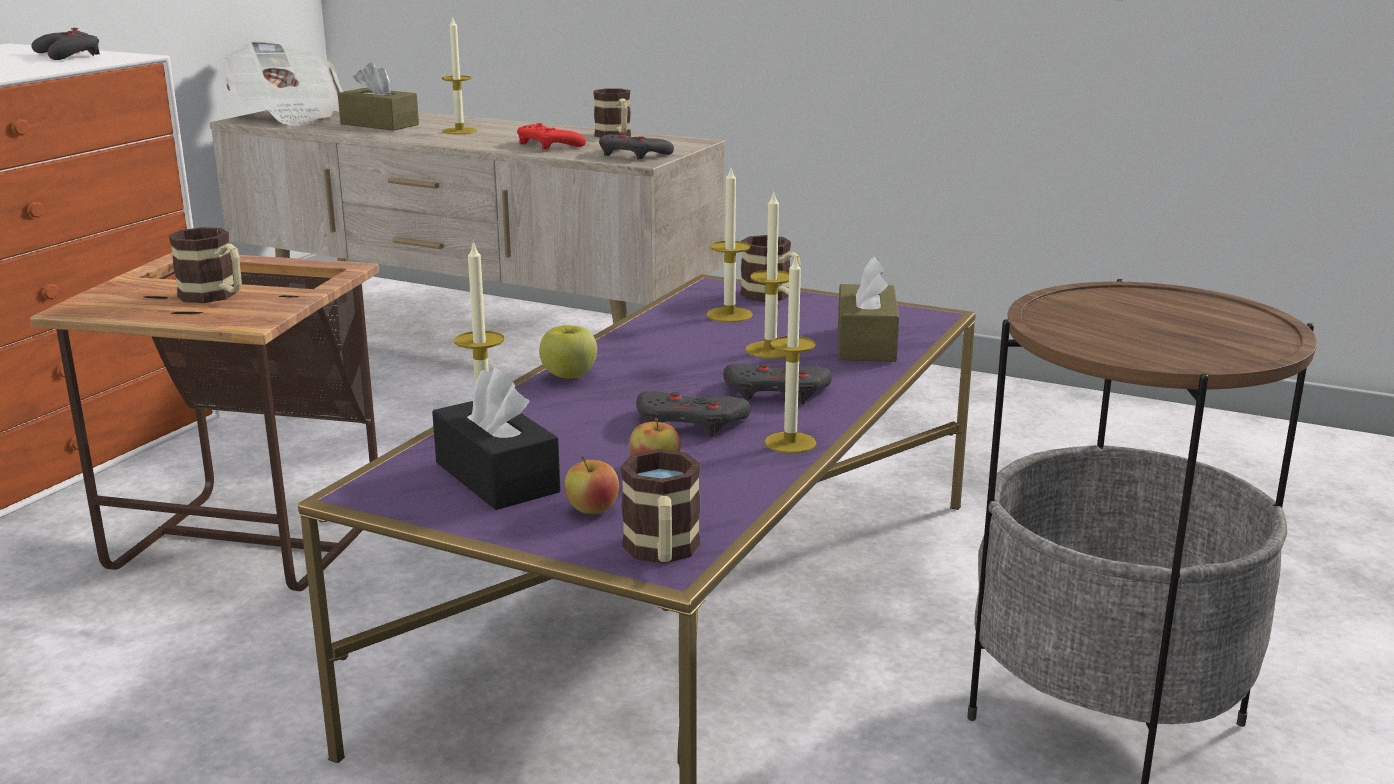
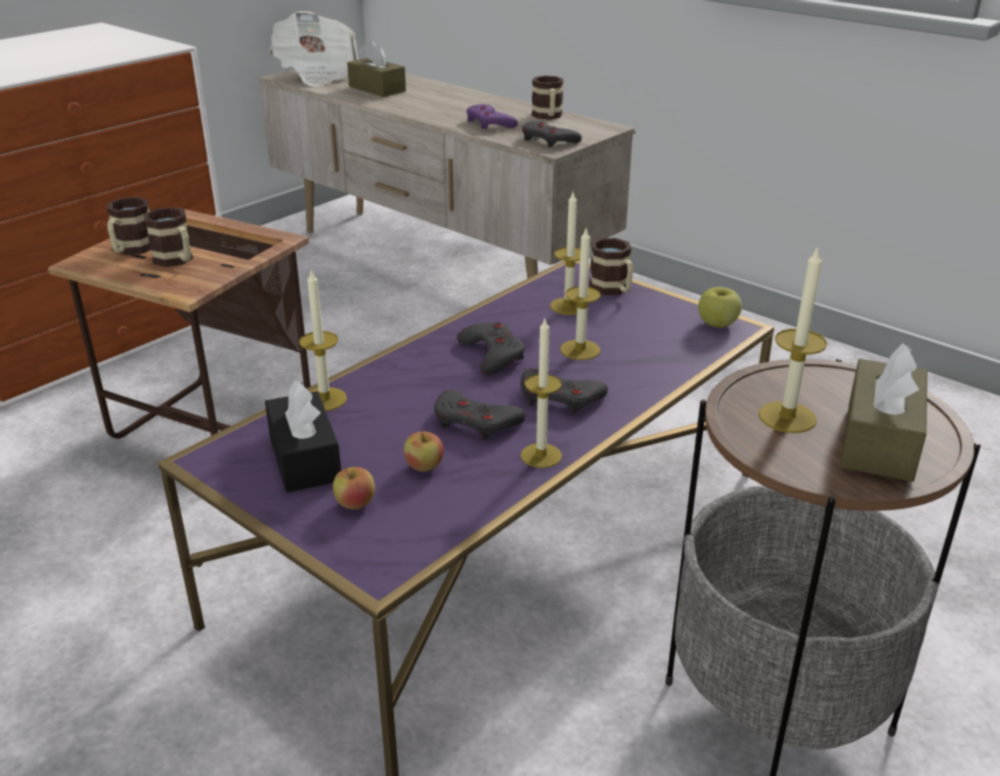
camera: 15 degrees right, 10 degrees up
(68, 55) = (127, 41): grey game controller -> grey game controller (492, 354)
(459, 131) = (432, 101): candle -> candle (787, 417)
(548, 145) = (489, 123): red game controller -> purple game controller
(569, 376) = (411, 358): apple -> apple (717, 324)
(662, 553) = (382, 558): mug -> mug (131, 250)
(866, 343) = (661, 352): brown tissue box -> brown tissue box (879, 440)

